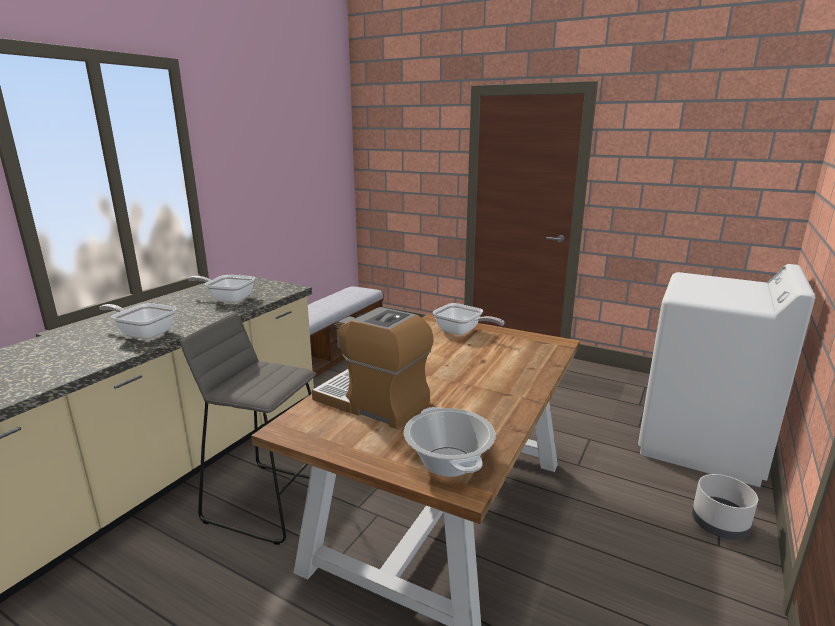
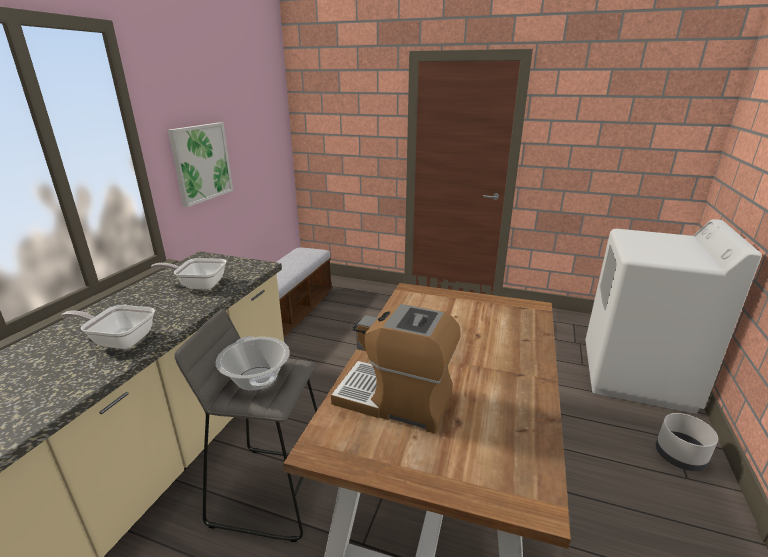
camera: 10 degrees left, 5 degrees up
(253, 191) = (201, 163): none -> picture
(449, 461) = (506, 471): cooking pot -> cooking pot (257, 378)
(462, 332) = (442, 302): frying pan -> none

